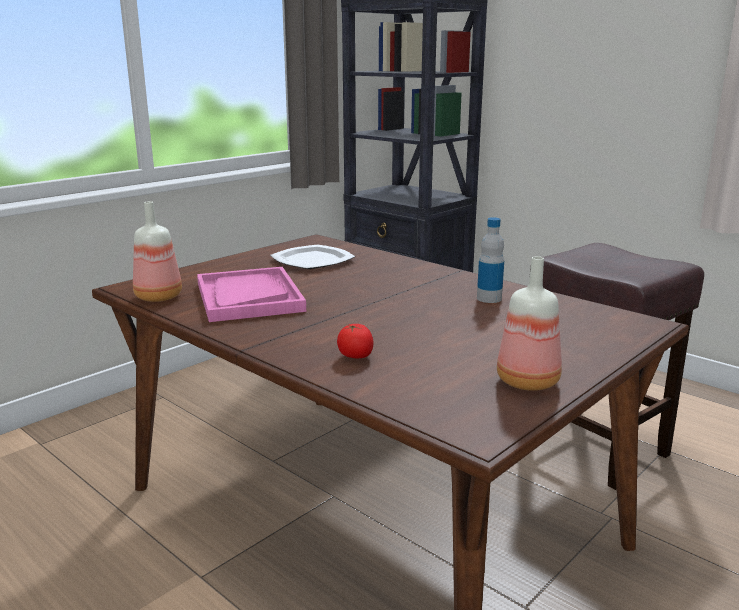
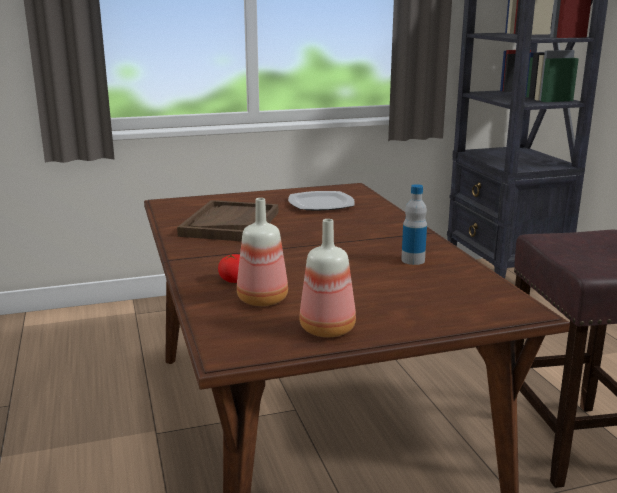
camera: 30 degrees right, 0 degrees up
(160, 297) = (173, 213): bottle -> bottle (263, 300)
(248, 297) = (230, 224): pink tray -> brown tray

